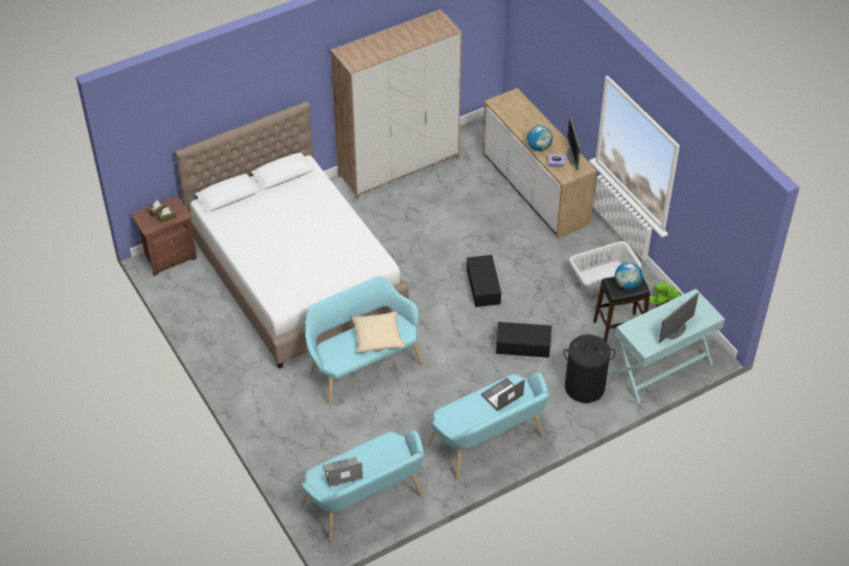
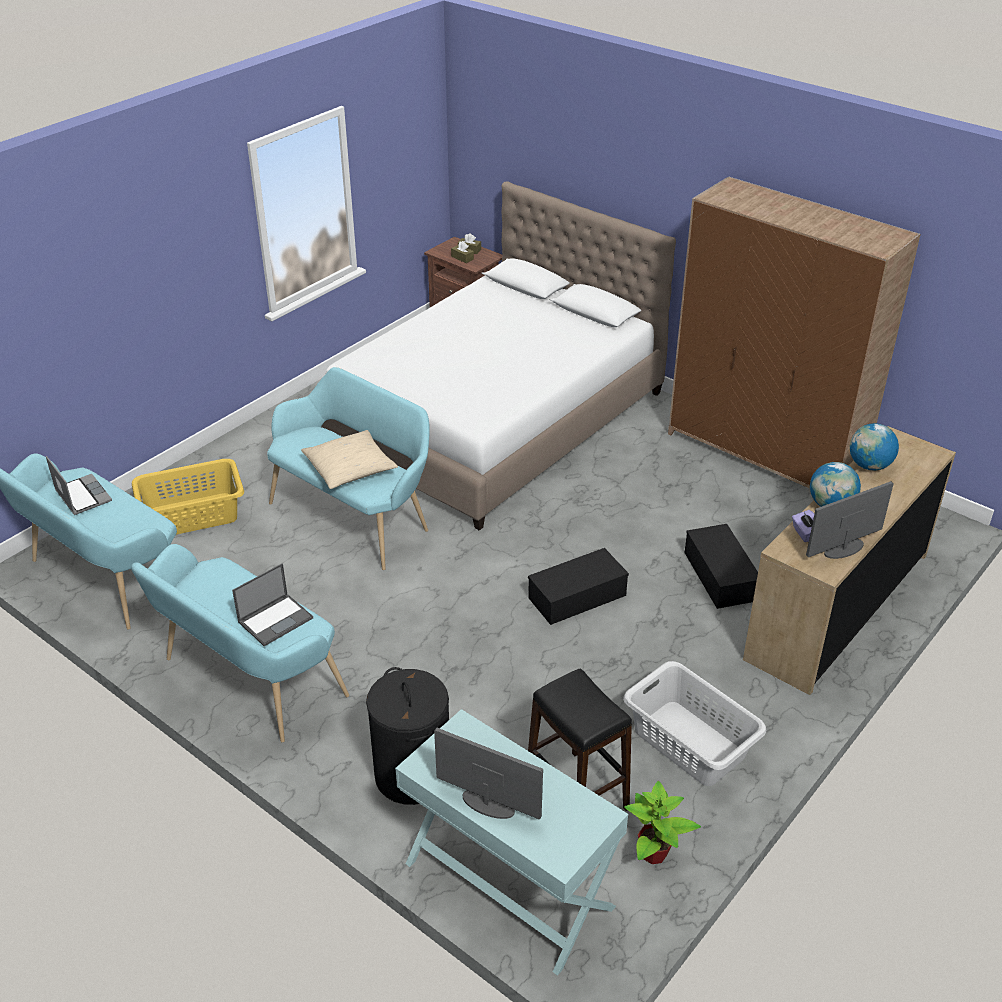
camera: 70 degrees right, 10 degrees down
(321, 449) = (192, 515): none -> yellow laundry basket
(399, 166) = (765, 454): white wardrobe -> brown wardrobe
(501, 395) = (276, 619): laptop -> laptop turned 105 degrees clockwise
(522, 345) = (472, 671): black storage box -> black storage box (718, 575)
(627, 285) = (581, 704): globe -> globe (869, 465)

